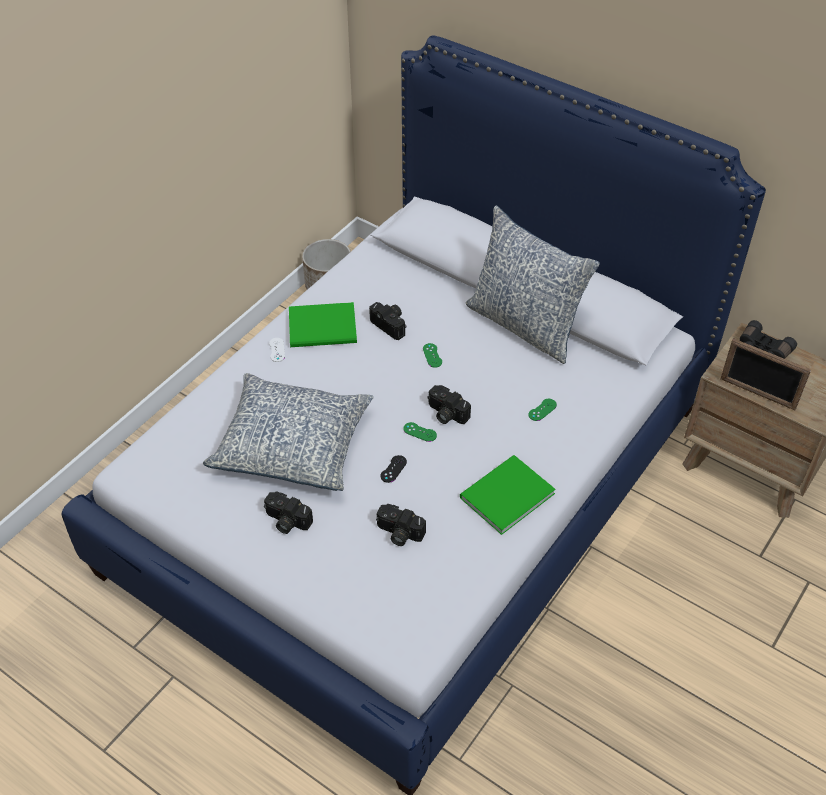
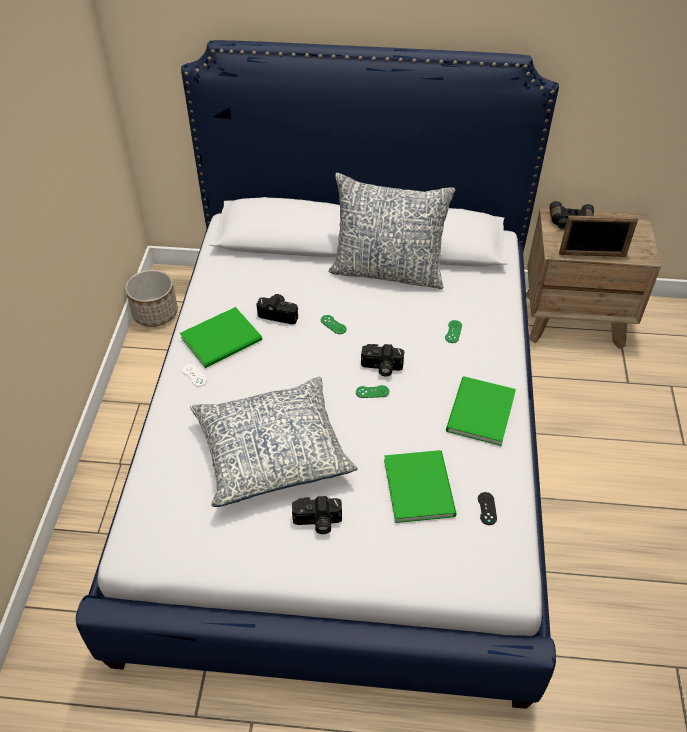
camera: 30 degrees left, 0 degrees up
(393, 469) = (374, 432): black game controller -> black game controller (487, 508)
(398, 533) = (420, 485): camera -> green book

